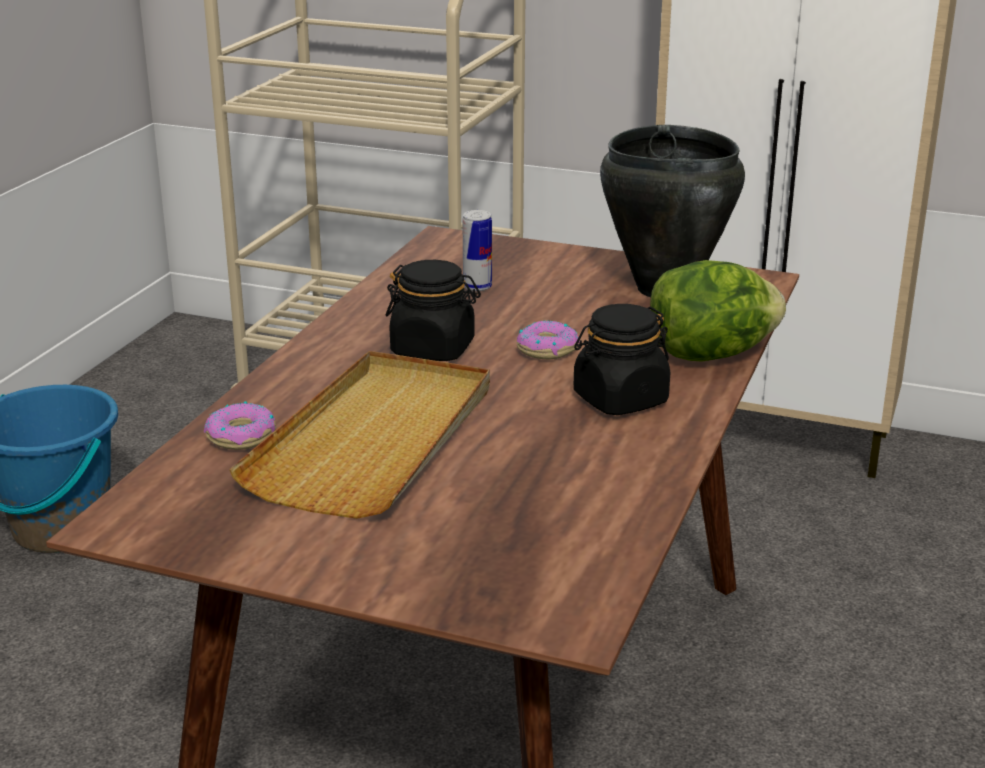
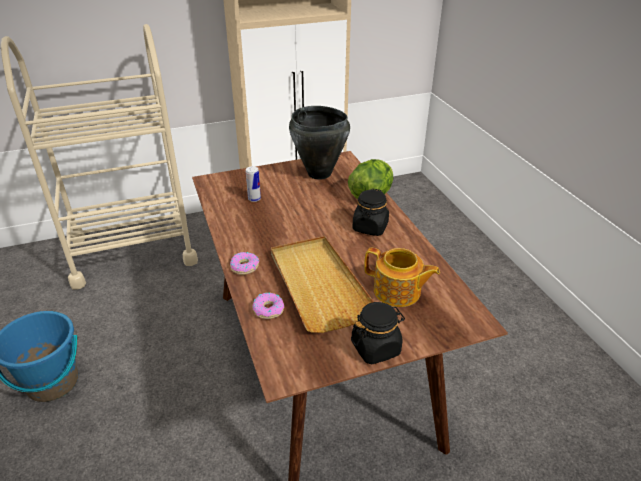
camera: 40 degrees left, 10 degrees up
(433, 349) = (279, 234): black jar -> black jar (376, 348)
(498, 509) = (398, 292): none -> teapot
(547, 349) = (318, 216): donut -> donut (244, 267)

